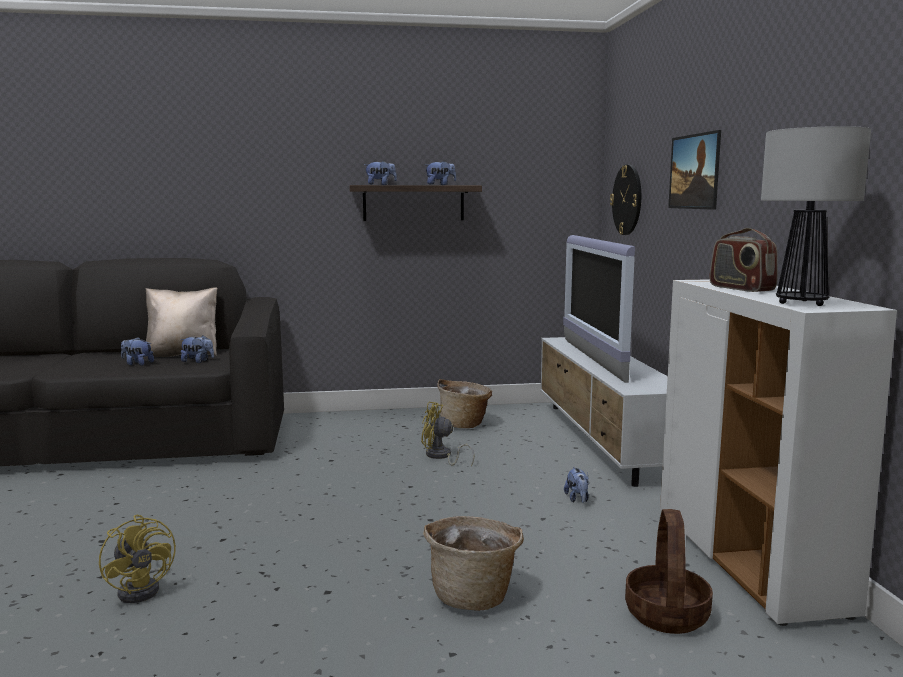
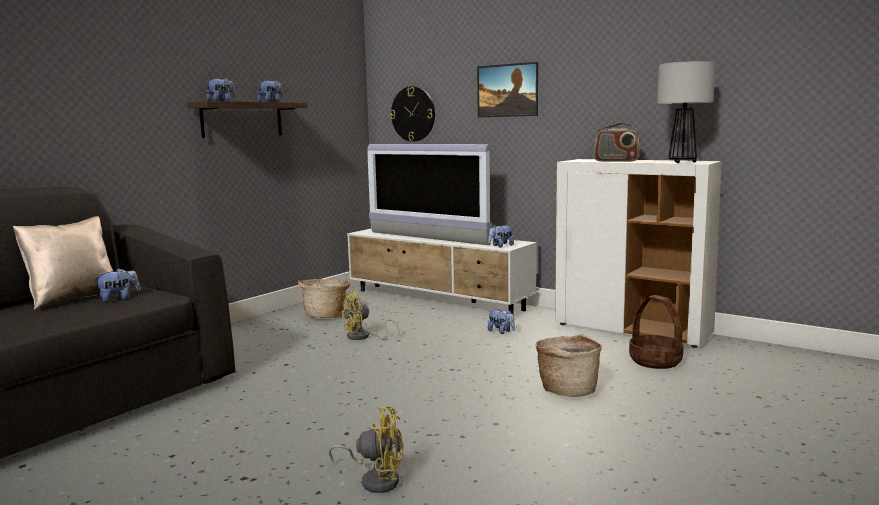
camera: 45 degrees left, 0 degrees up
(137, 364) = (49, 315): plush toy -> plush toy (500, 246)

